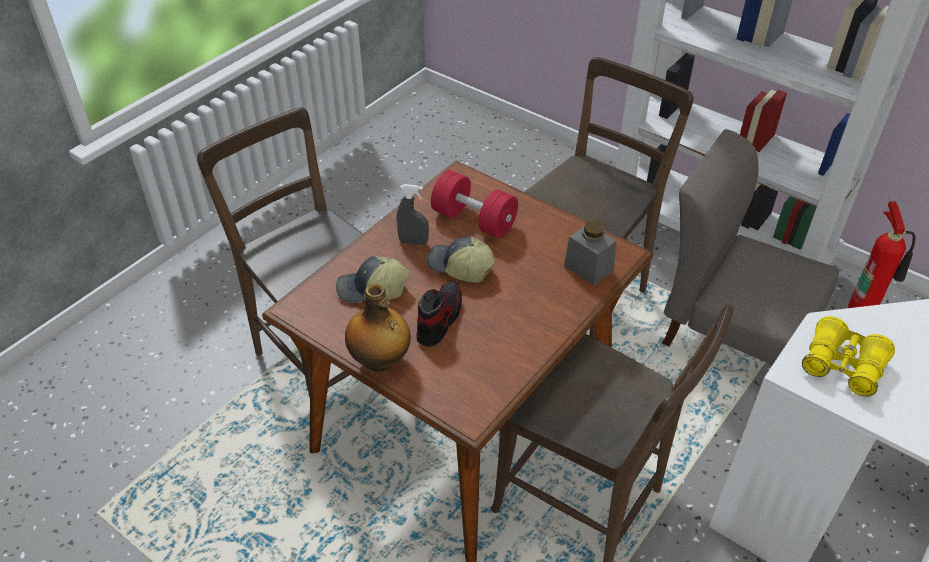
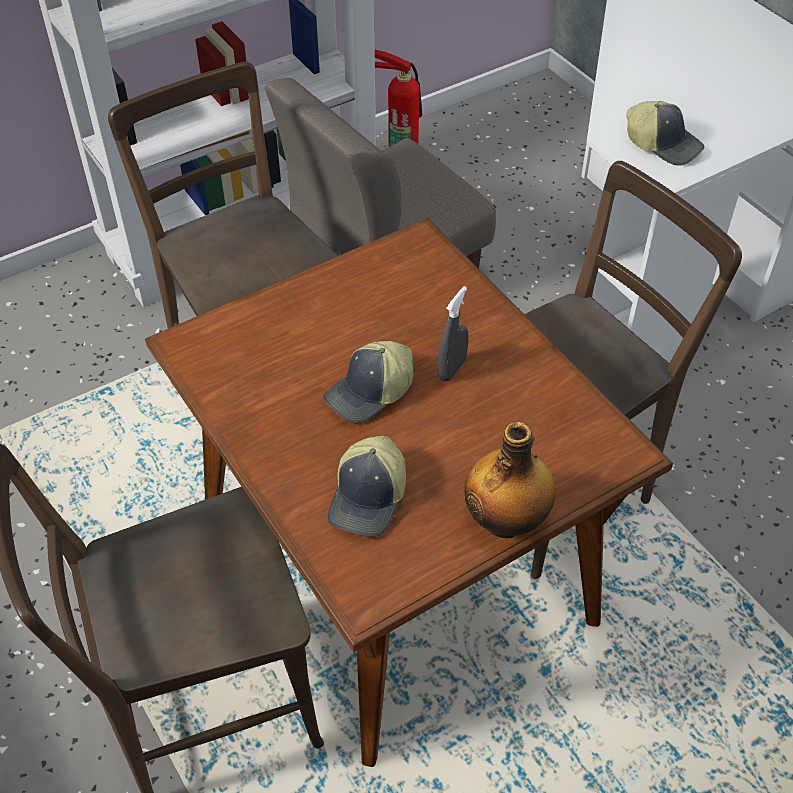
camera: 70 degrees left, 5 degrees up
(413, 242) = (296, 428): grey spray bottle -> grey spray bottle (452, 369)
(439, 319) = (456, 439): shoe -> none
(474, 220) = (287, 353): red dumbbell -> none
(588, 268) = (430, 276): grey jar -> none
(842, 365) = (663, 144): yellow binoculars -> cap

